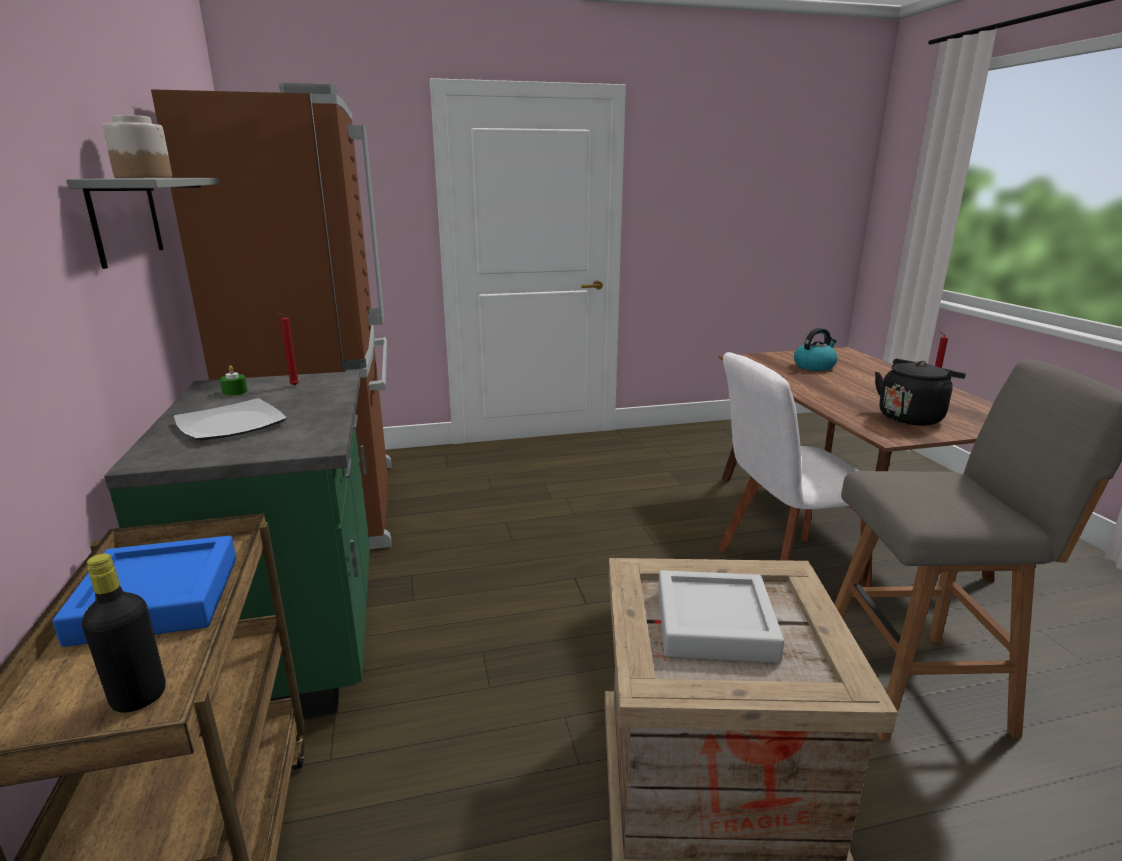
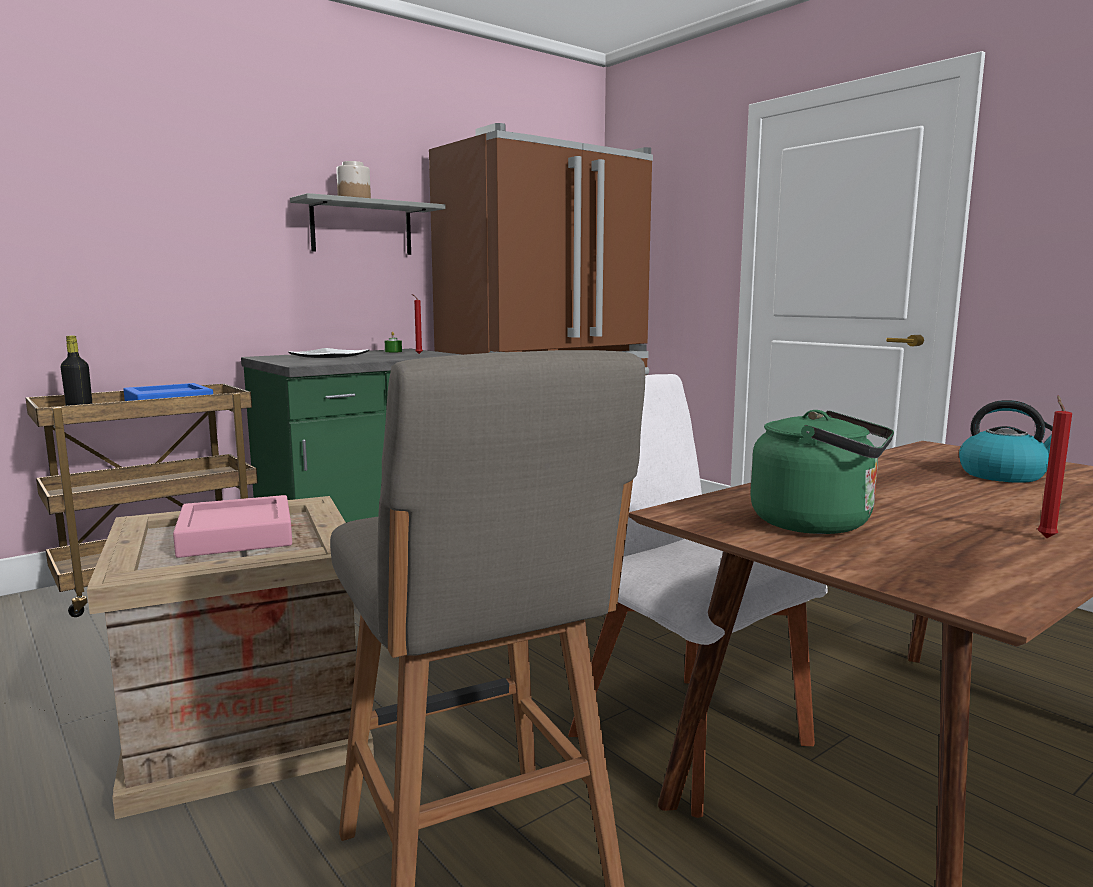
camera: 65 degrees right, 10 degrees down
(714, 624) = (236, 536): grey tray -> pink tray
(911, 417) = (819, 524): black kettle -> green kettle

